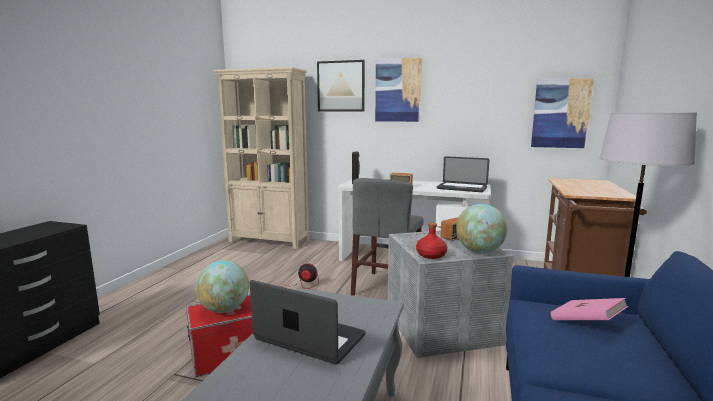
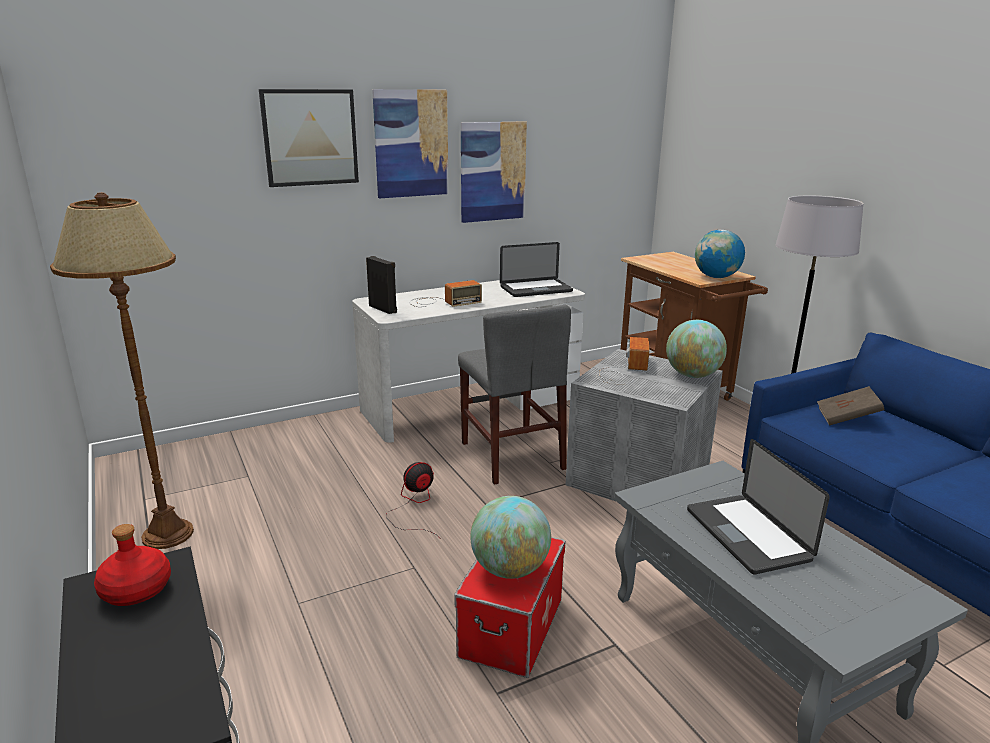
camera: 45 degrees left, 10 degrees up
(206, 261) = (168, 534): none -> brown floor lamp
(269, 241) = (207, 452): beige bookcase -> none
(309, 338) = (747, 535): laptop -> laptop turned 90 degrees counterclockwise
(431, 255) = (671, 396): red bottle -> red bottle (137, 589)
(561, 113) = (612, 171): picture -> picture (492, 172)
(586, 323) = (846, 418): pink book -> brown book
(596, 194) = (716, 277): none -> globe

